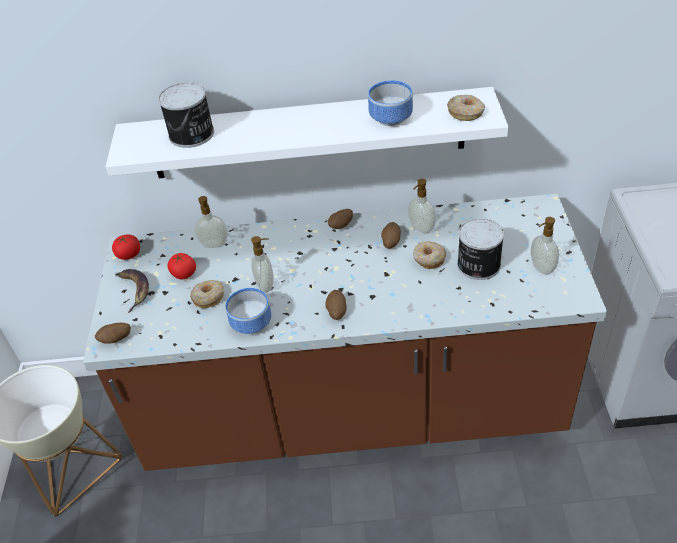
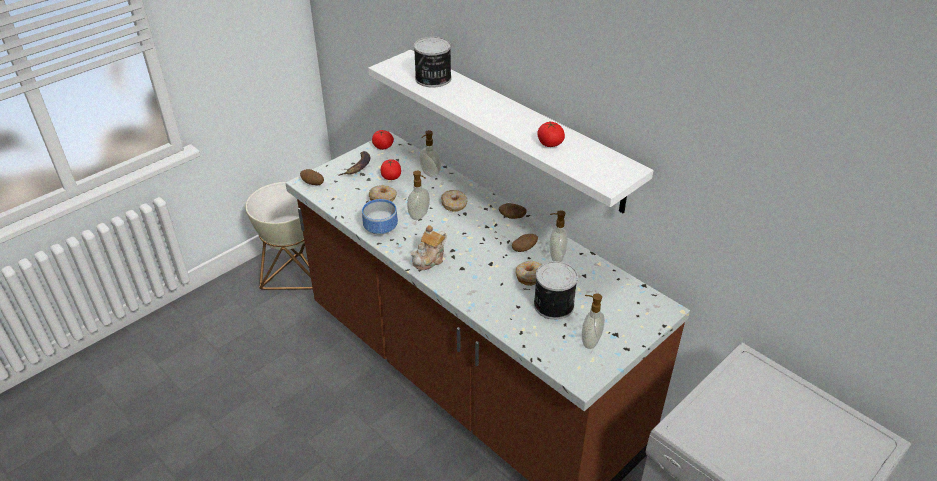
camera: 45 degrees right, 5 degrees down
(336, 312) = (429, 259): potato -> teapot
(392, 119) = (550, 144): bowl -> tomato
(466, 113) = (601, 172): donut -> donut (454, 204)

